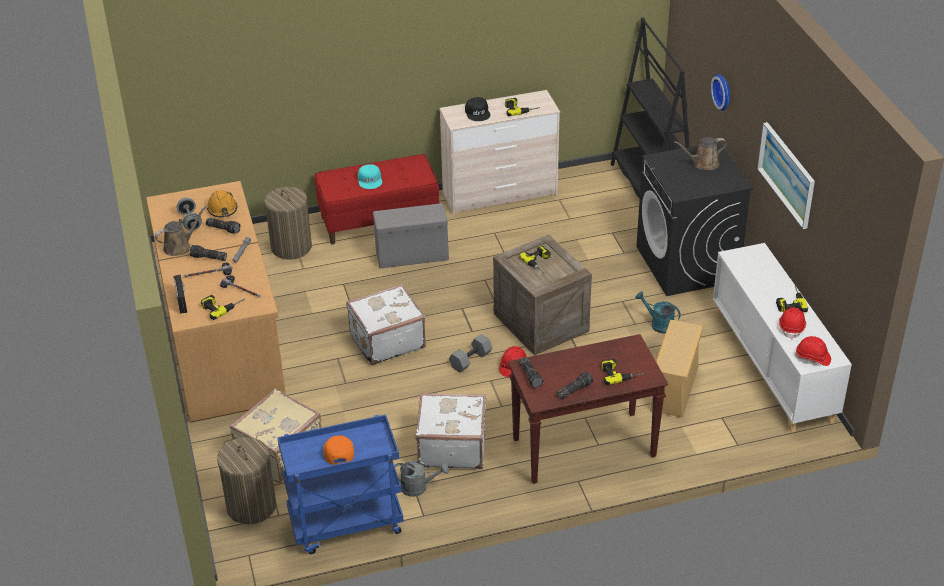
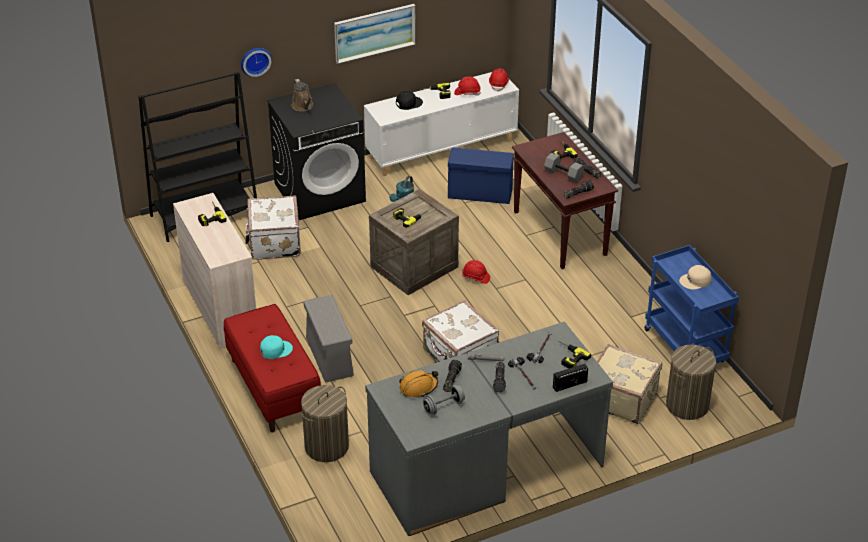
camera: 100 degrees left, 0 degrees up
(179, 246) = (487, 405): brown watering can -> none
(224, 341) = (486, 467): brown desk -> grey desk
(338, 451) = (695, 281): orange cap -> beige cap
(419, 487) = (631, 313): grey watering can -> none
(451, 447) = (581, 301): white suitcase -> white suitcase (273, 243)
(471, 360) = (474, 302): grey dumbbell -> grey dumbbell (564, 174)
(478, 113) = (218, 242): black cap -> black cap (408, 103)
(674, 387) = (479, 193): beige storage box -> blue storage box

